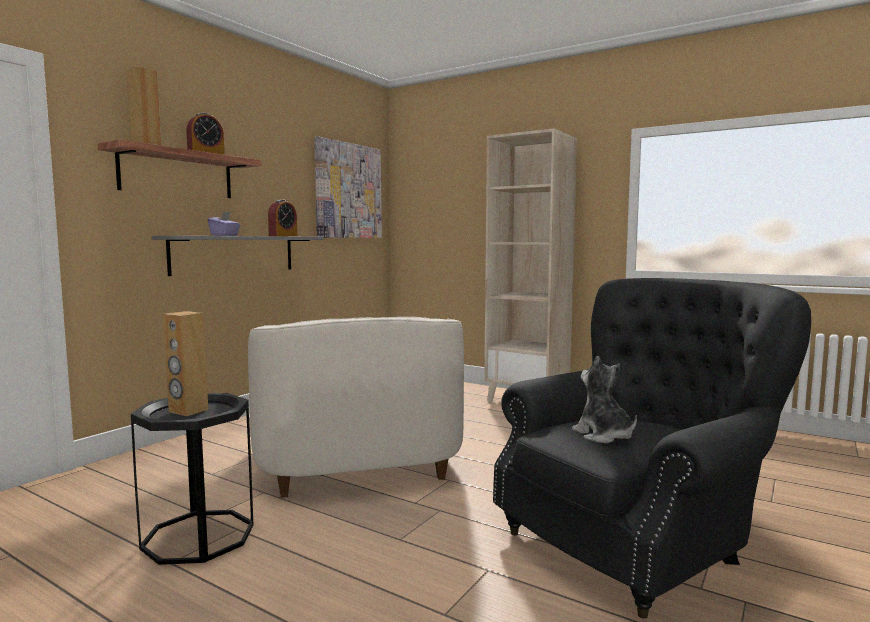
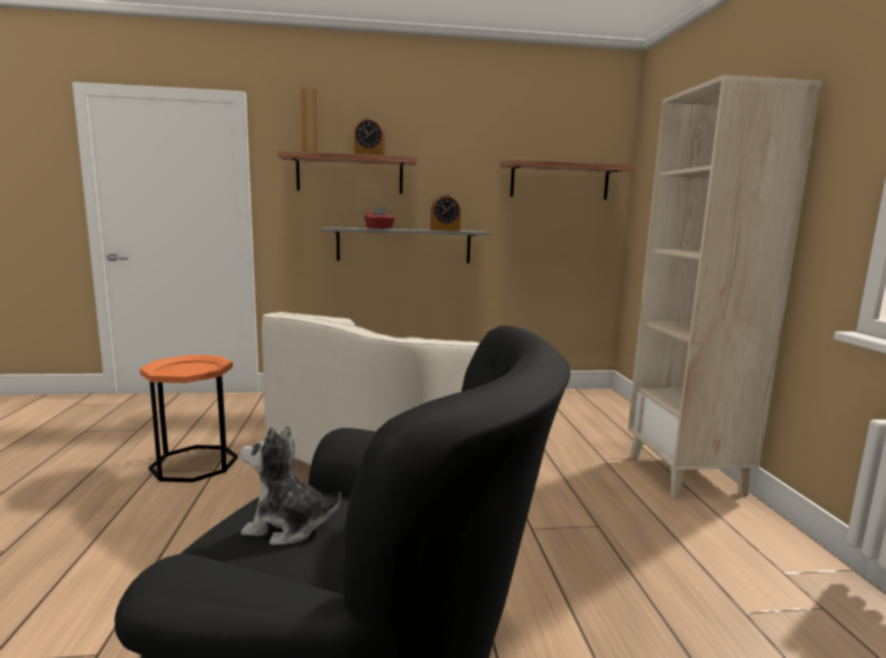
camera: 50 degrees right, 5 degrees up
(188, 411) = (190, 368): brown speaker -> none
(198, 536) = (194, 463): black side table -> orange side table
(225, 235) = (379, 228): purple tissue box -> red tissue box
(348, 191) = (559, 181): picture -> shelf
(603, 435) = (287, 526): plush toy -> plush toy turned 105 degrees counterclockwise

